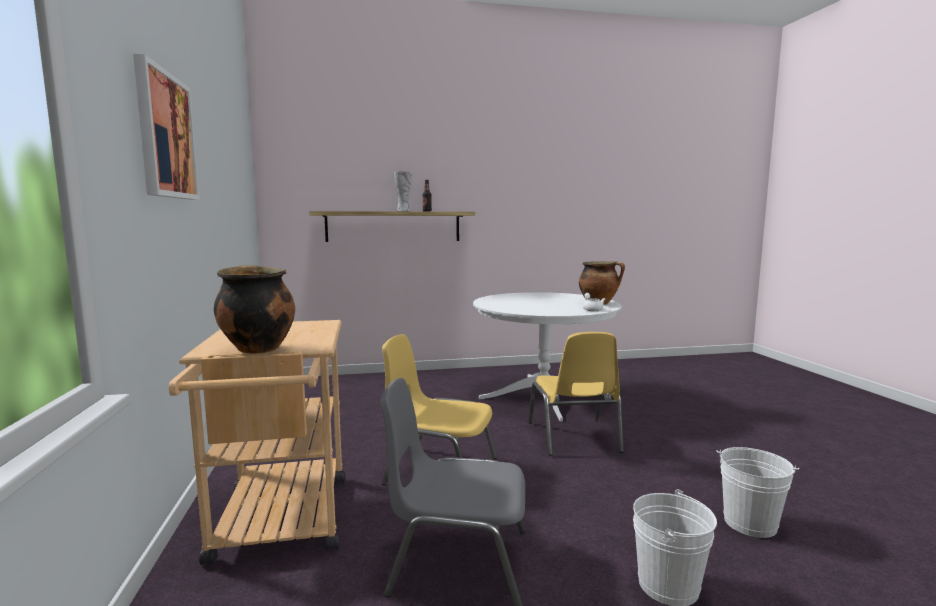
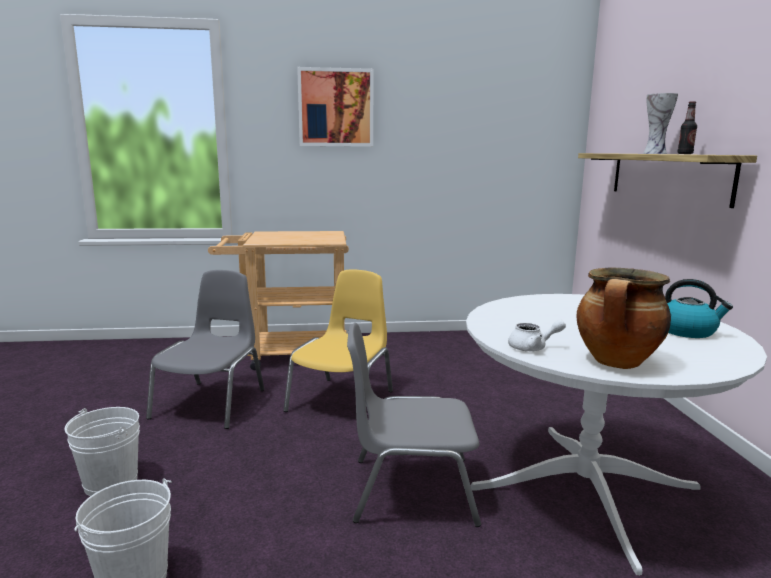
camera: 95 degrees right, 5 degrees up
(257, 348) = (257, 235): cooking pot -> none
(540, 295) = (687, 331): none -> kettle
(574, 437) = (410, 489): yellow chair -> grey chair

